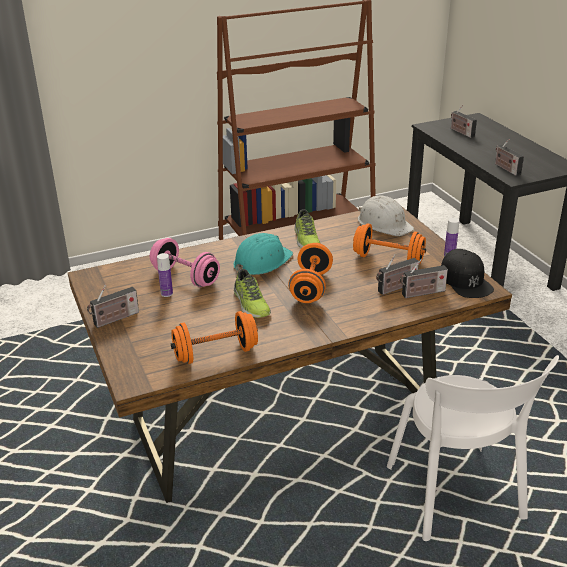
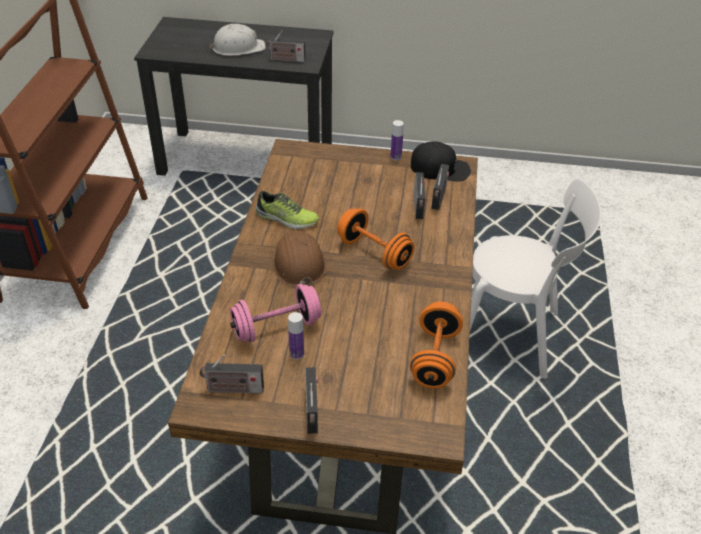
camera: 60 degrees left, 10 degrees up
(250, 304) = (369, 302): shoe -> none
(261, 261) = (298, 263): turquoise hard hat -> brown hard hat
(384, 224) = (307, 163): white hard hat -> white hard hat (238, 48)
(388, 259) = (369, 189): orange dumbbell -> none
(461, 132) = (189, 44): radio -> radio (232, 389)

